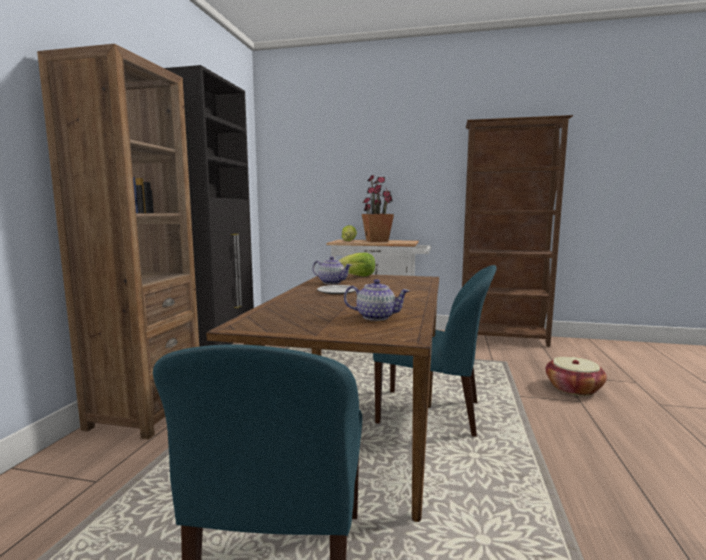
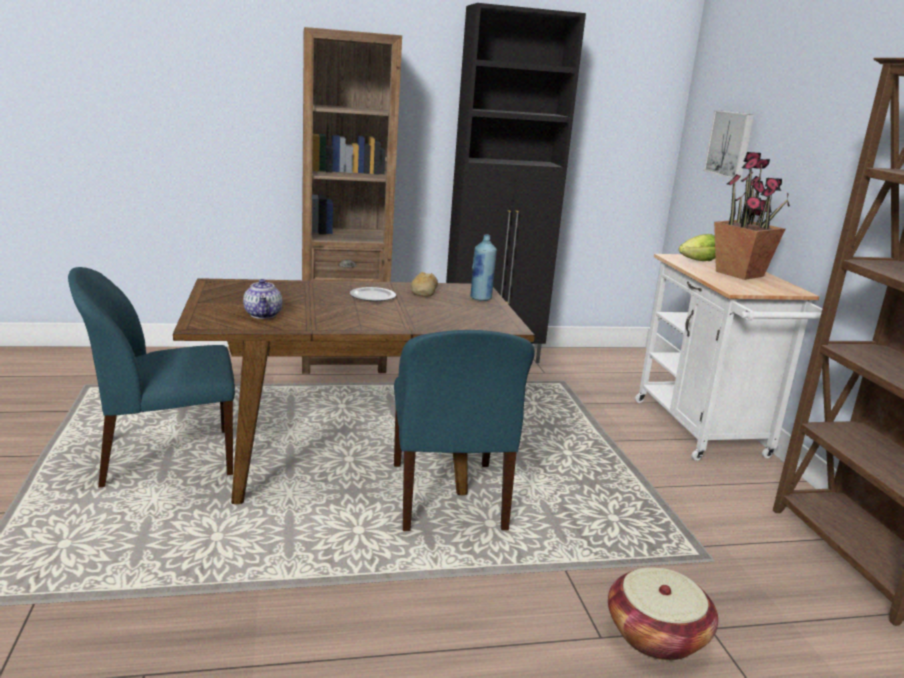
camera: 65 degrees right, 10 degrees up
(315, 179) = (731, 144): none -> picture
(332, 282) = (423, 291): teapot -> bread
(358, 276) = (481, 298): lettuce -> blue bottle

